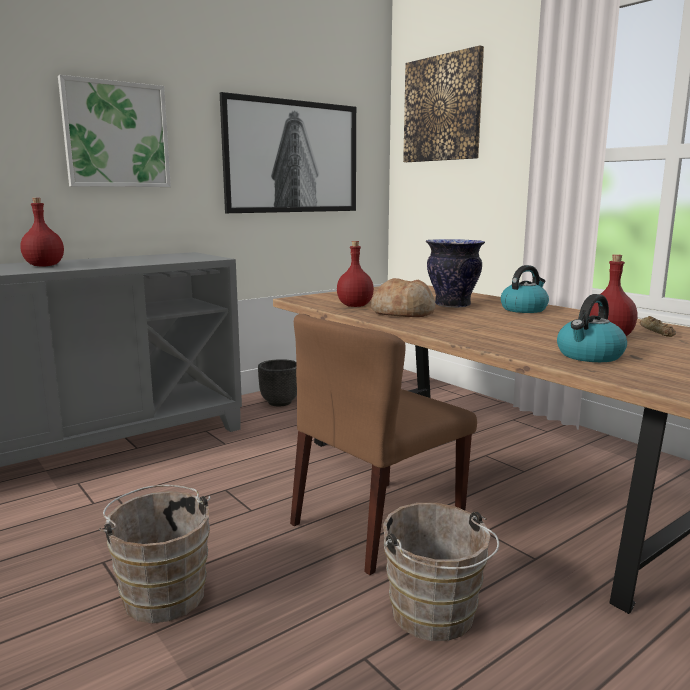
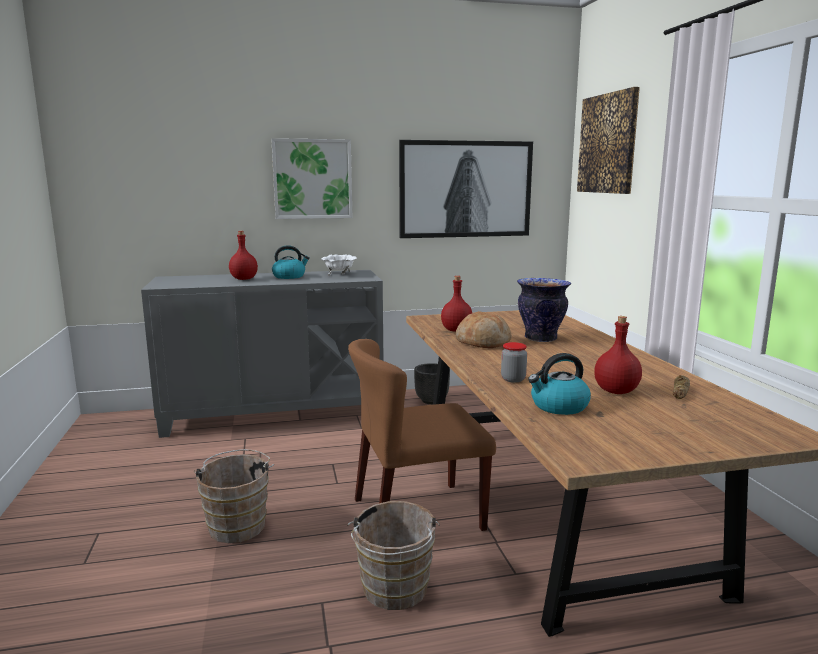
camera: 25 degrees right, 0 degrees up
(167, 256) = (339, 274): none -> white bowl
(499, 339) = (513, 379): none -> jar
(524, 309) = (598, 350): kettle -> kettle (289, 276)

